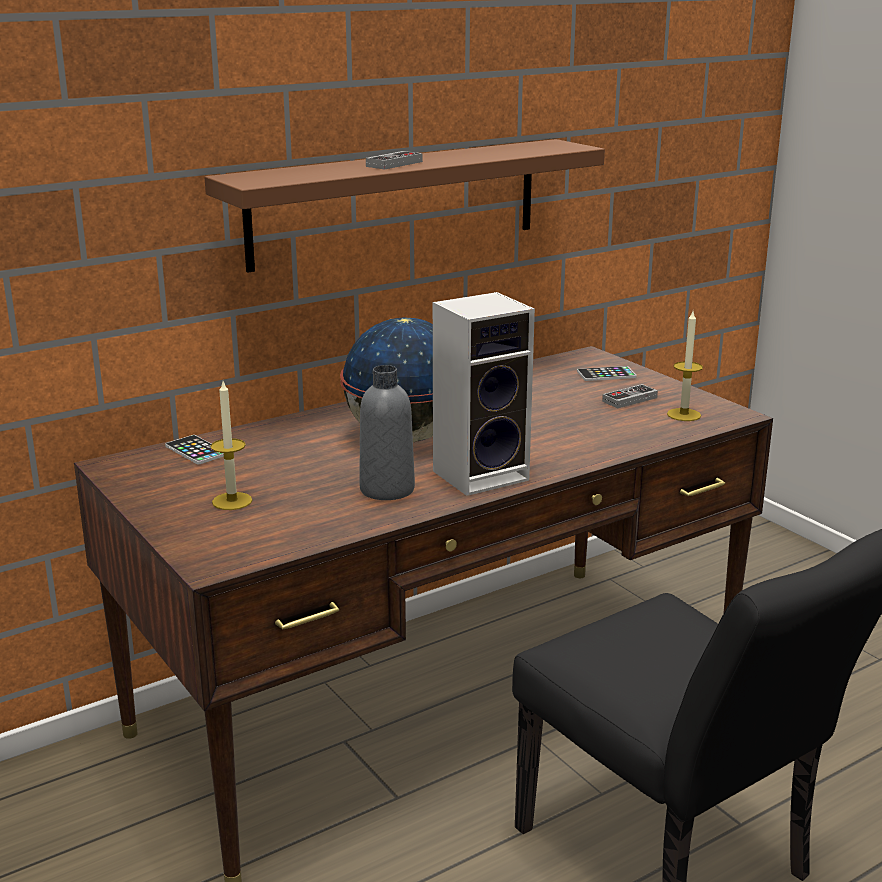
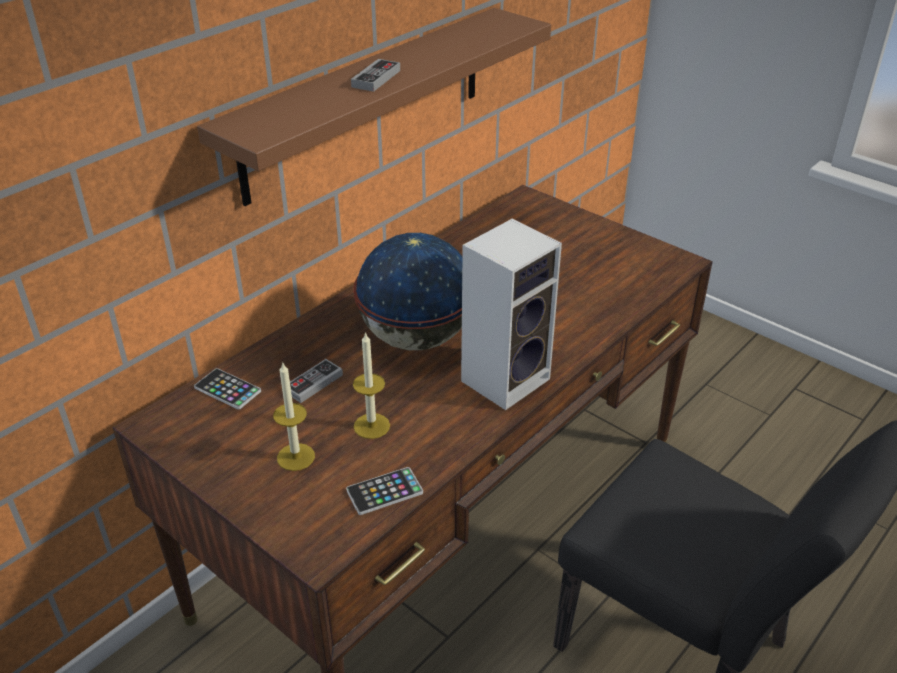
camera: 15 degrees left, 15 degrees up
(387, 489) = (431, 414): grey bottle -> none
(606, 375) = (552, 223): phone -> phone (384, 491)
(629, 399) = (586, 254): game controller -> game controller (314, 383)
(684, 415) = (640, 268): candle -> candle (371, 426)

